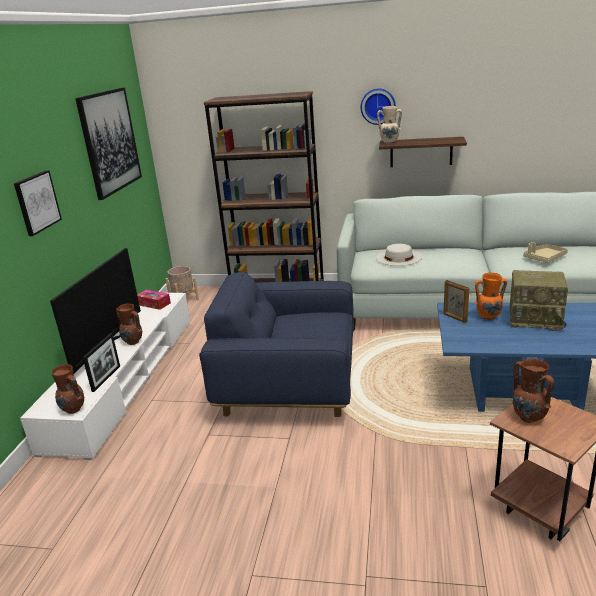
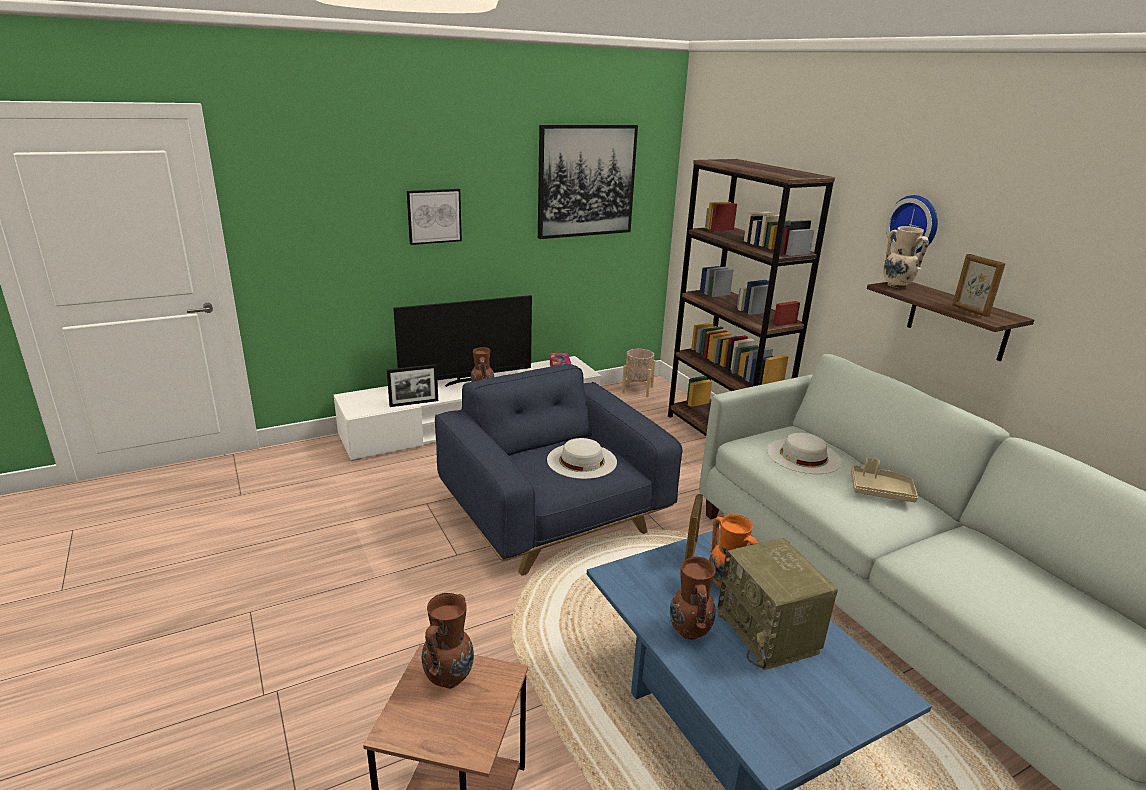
camera: 50 degrees right, 0 degrees up
(73, 410) = (358, 410): brown vase -> brown vase (689, 632)
(310, 324) = (582, 460): none -> white hat
(441, 141) = (970, 311): none -> picture frame
(544, 258) = (1001, 589): beige tray -> beige tray (880, 491)

